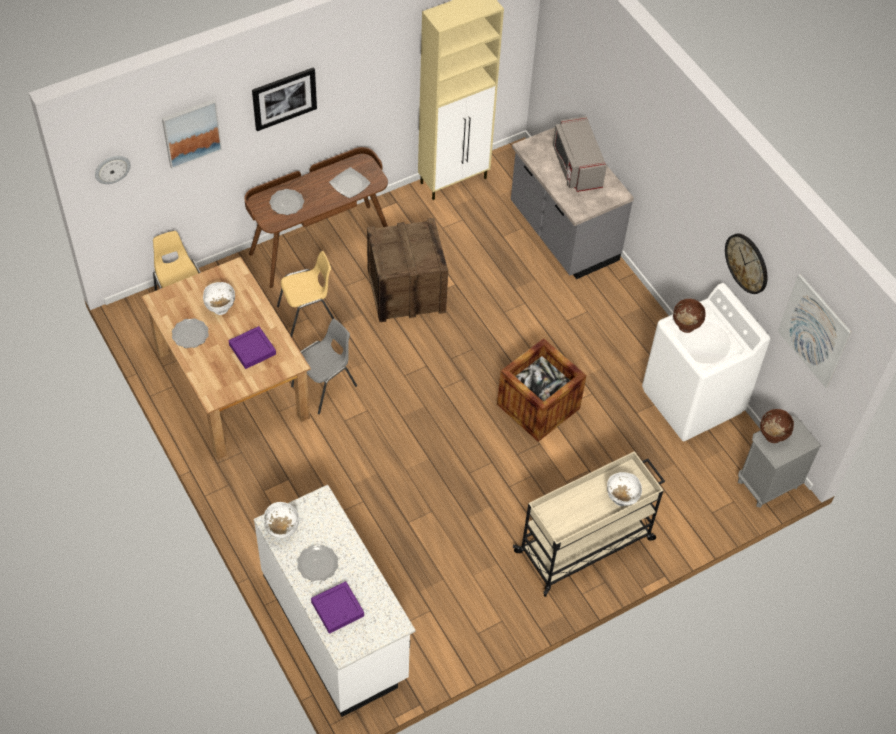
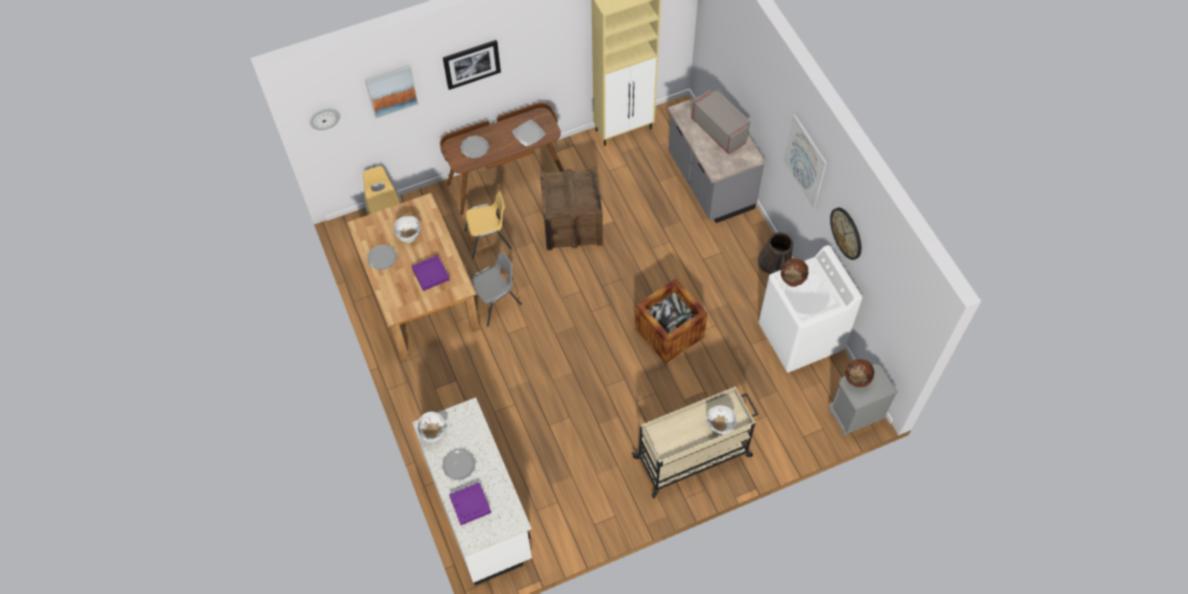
camera: 10 degrees right, 5 degrees up
(576, 166) = (720, 130): grey microwave -> grey microwave turned 150 degrees clockwise
(650, 318) = (774, 261): none -> brown bucket
(814, 331) = (894, 299): picture -> picture (805, 161)

